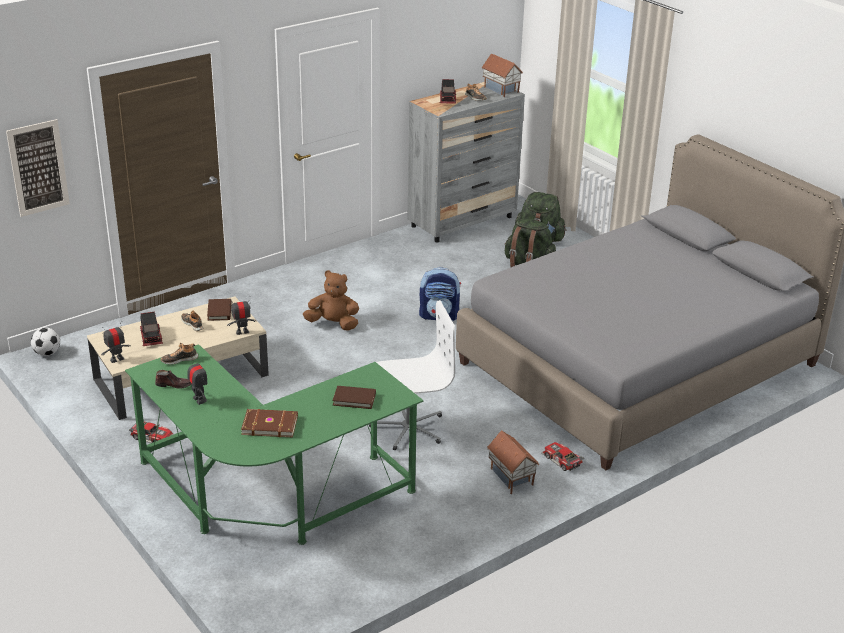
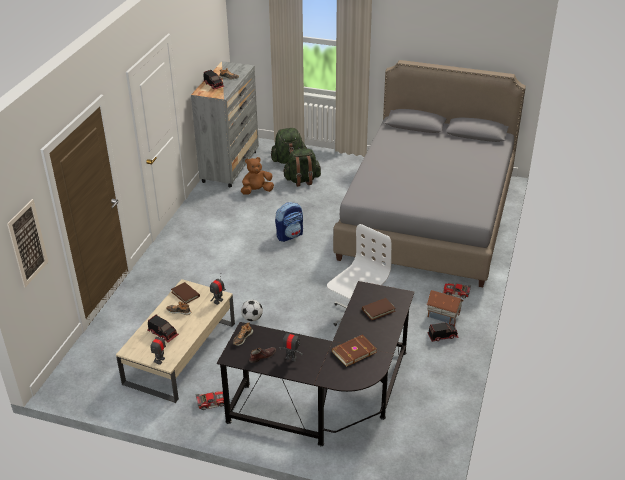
camera: 35 degrees left, 5 degrees up
(47, 353) = (63, 383): football -> football (252, 318)
(269, 496) = (331, 400): green desk -> black desk
(333, 324) = (233, 270): brown plush toy -> brown plush toy (257, 191)
(482, 497) = (442, 336): none -> toy truck
(500, 90) = (236, 67): toy house -> none

